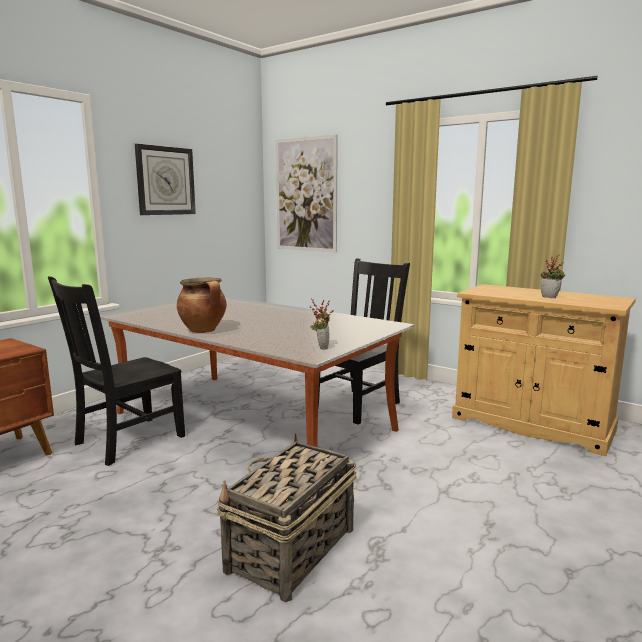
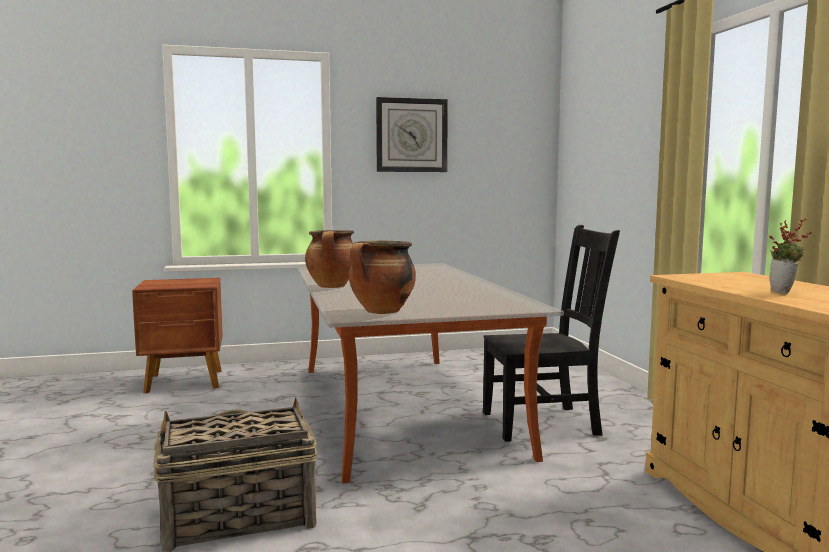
camera: 40 degrees right, 5 degrees down
(126, 441) = (278, 394): black chair -> none
(306, 195) = (591, 147): picture -> none
(321, 347) = (382, 312): potted plant -> cooking pot

